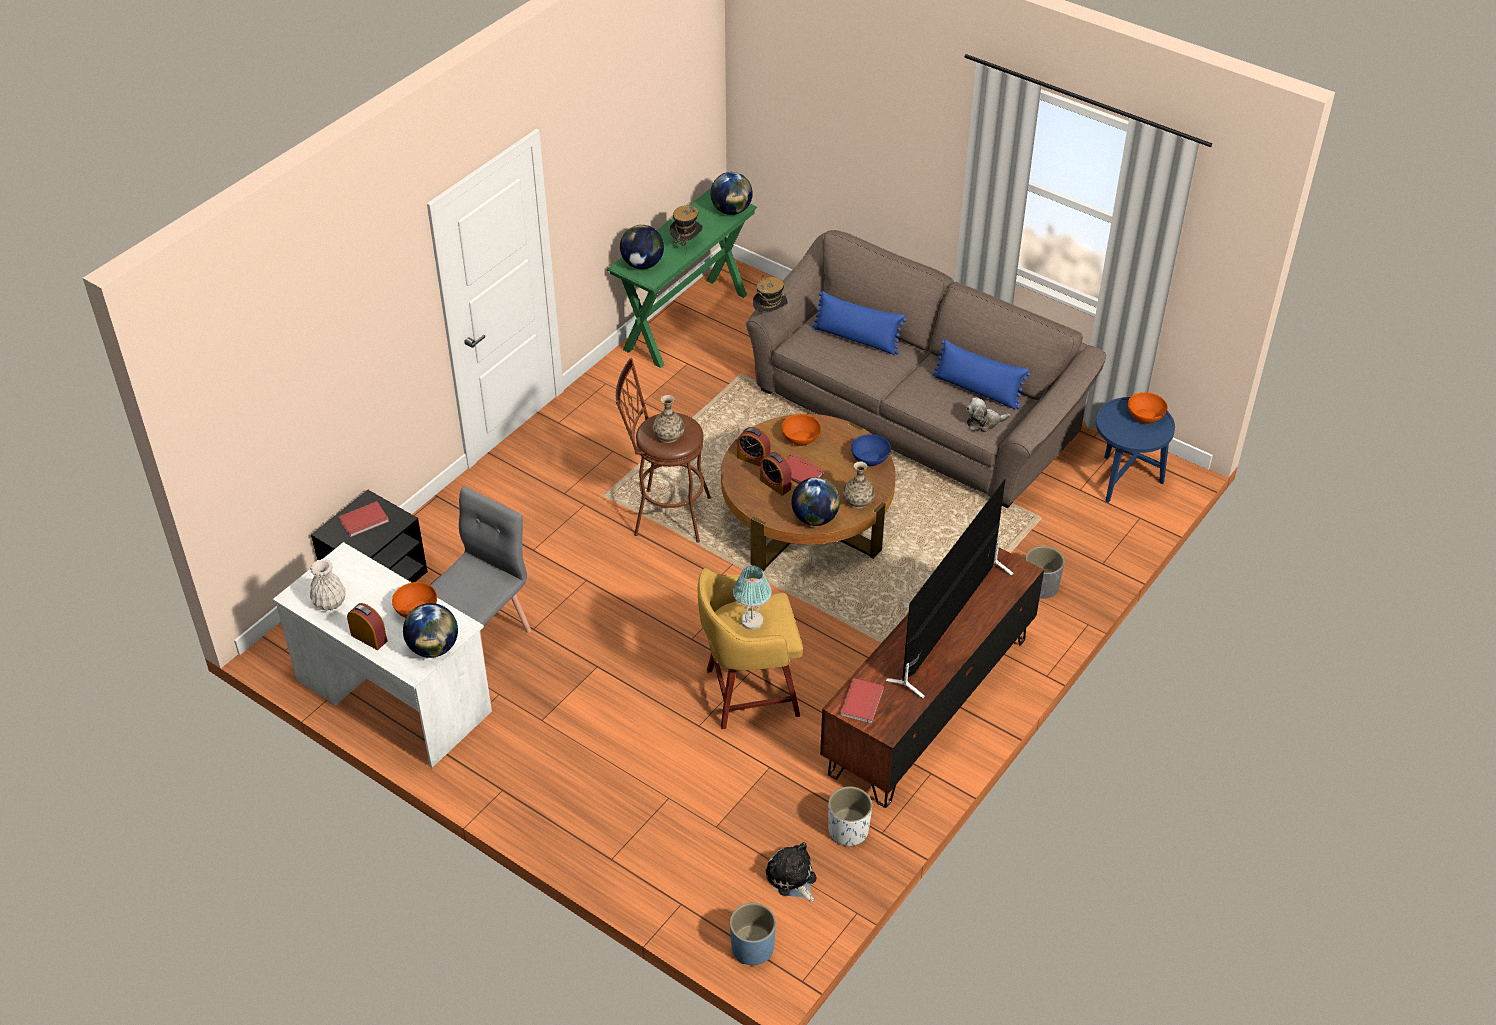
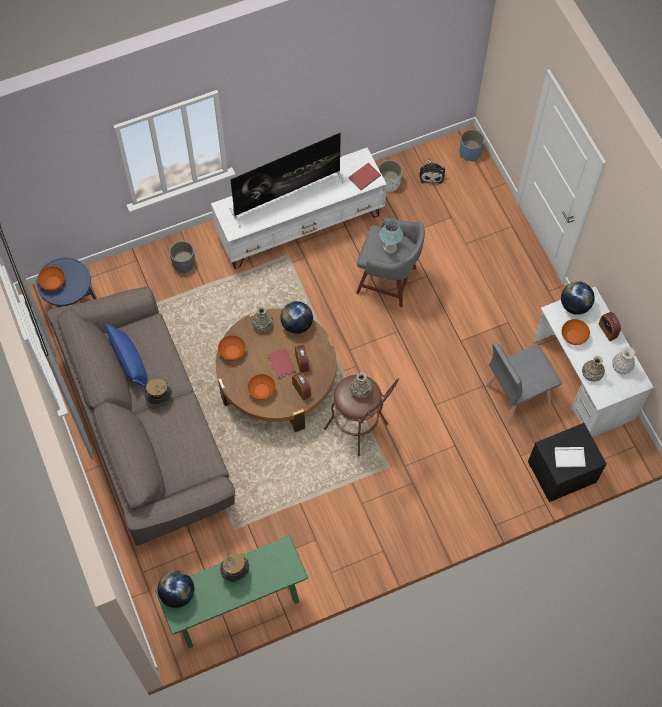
camera: 150 degrees left, 20 degrees up
(364, 521) = (569, 456): red book -> white book
(369, 577) = (592, 374): none -> vase
(642, 264) = (280, 566): globe -> none
(748, 693) = (388, 281): yellow stool -> grey stool
(770, 316) = (220, 480): hat -> hat (159, 398)
(856, 339) = (168, 448): blue pillow -> none
(870, 458) = (232, 352): blue bowl -> orange bowl
(928, 705) = (300, 226): brown tv stand -> white tv stand
(984, 423) = (147, 333): plush toy -> none

